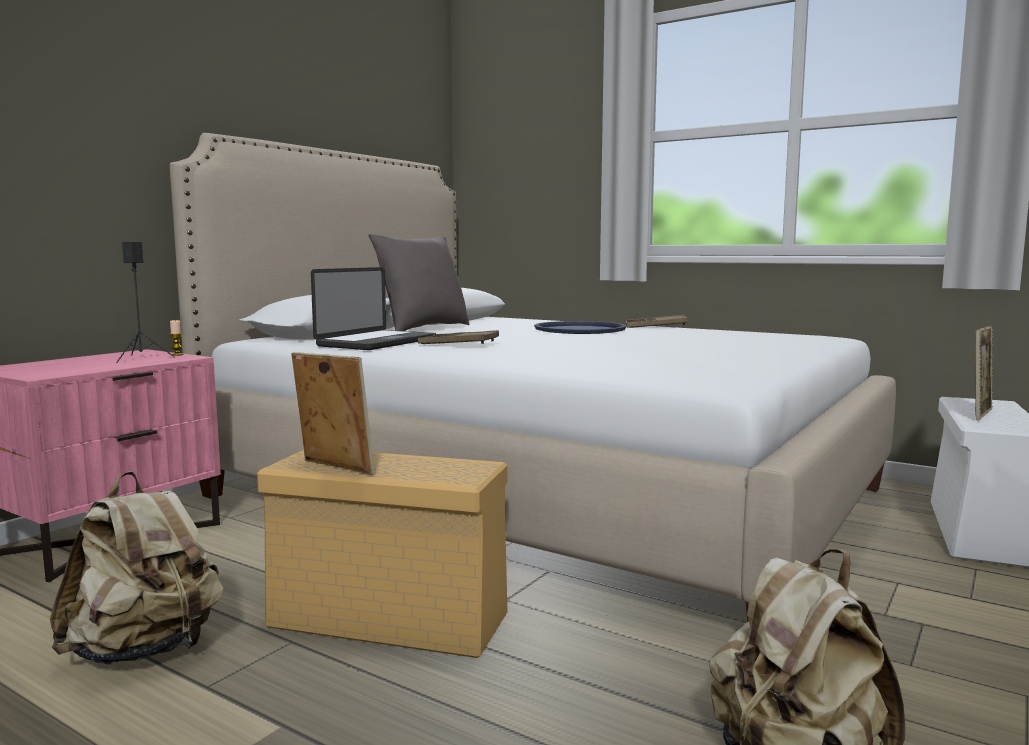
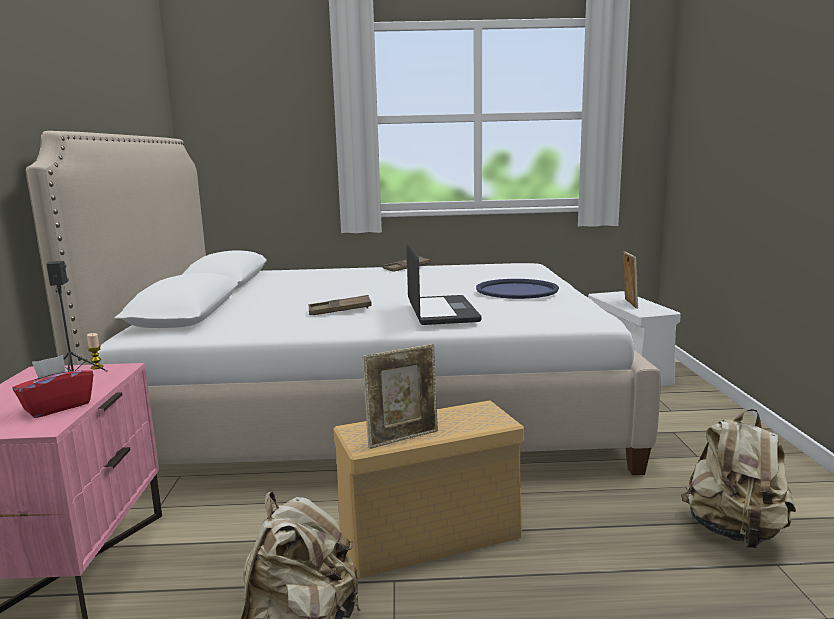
camera: 35 degrees left, 5 degrees up
(81, 368) = (57, 407): none -> red tissue box
(334, 468) = (403, 438): picture frame -> picture frame turned 150 degrees clockwise
(377, 342) = (267, 319): laptop -> laptop (442, 311)
(422, 329) = (247, 296): grey pillow -> none
(579, 329) = (369, 278): blue tray -> blue tray (517, 290)

